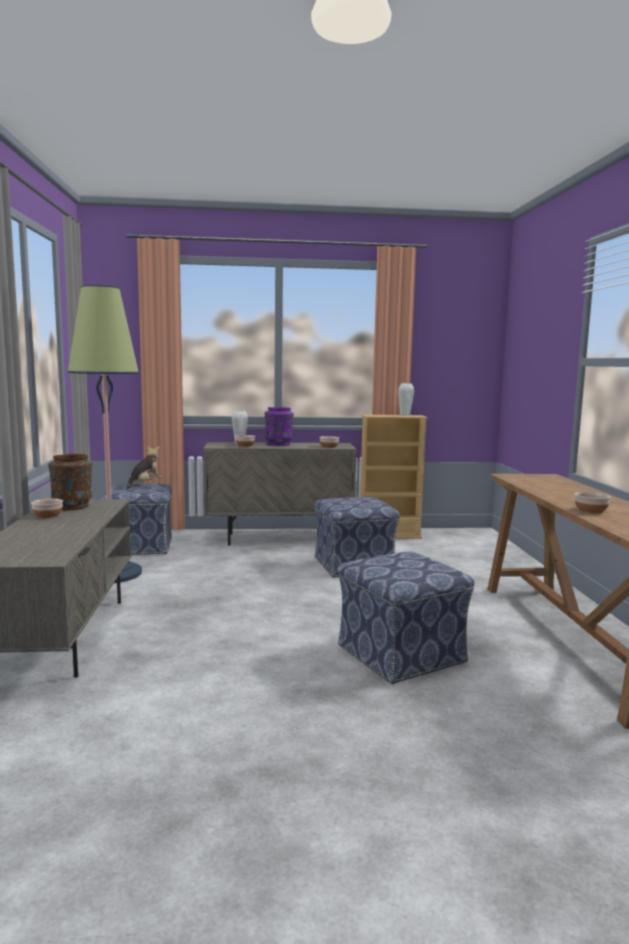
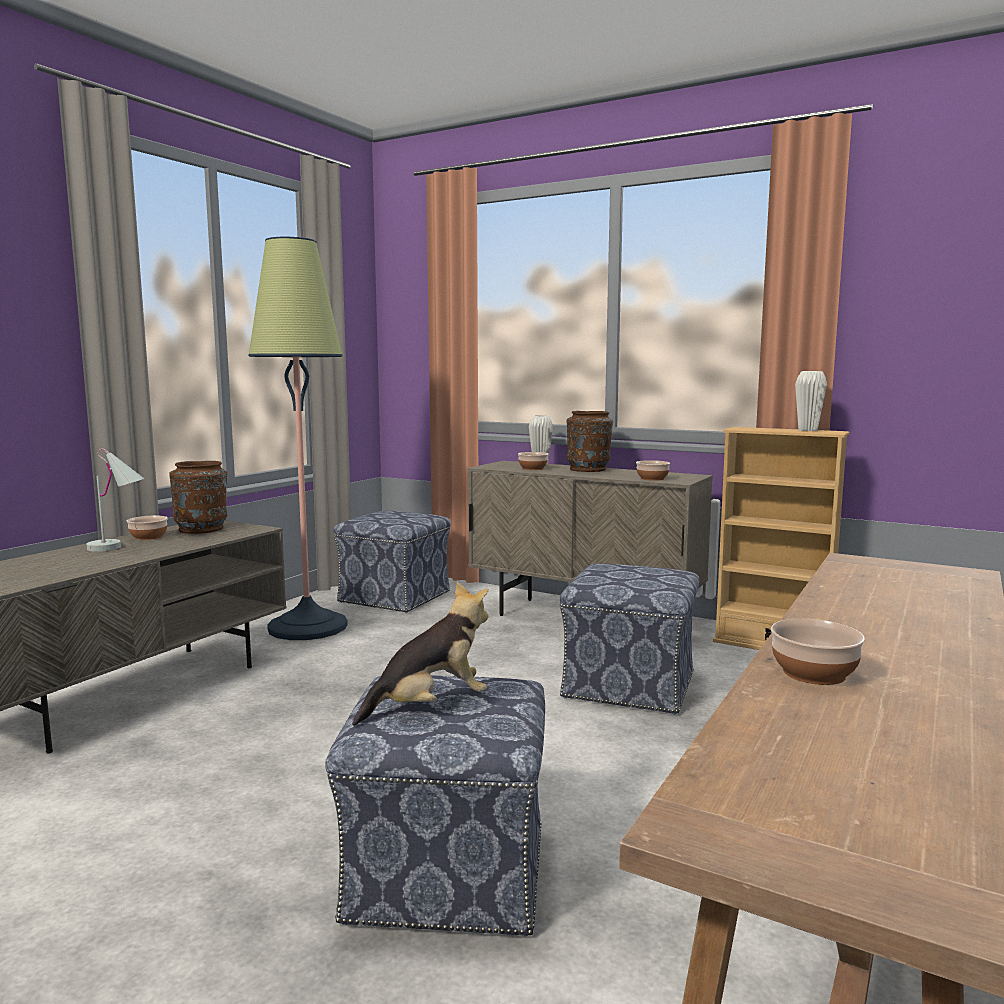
camera: 35 degrees right, 0 degrees up
(50, 524) = (118, 547): none -> white table lamp
(145, 484) = (409, 514): plush toy -> plush toy (430, 706)
(278, 444) = (589, 469): purple vase -> brown vase

